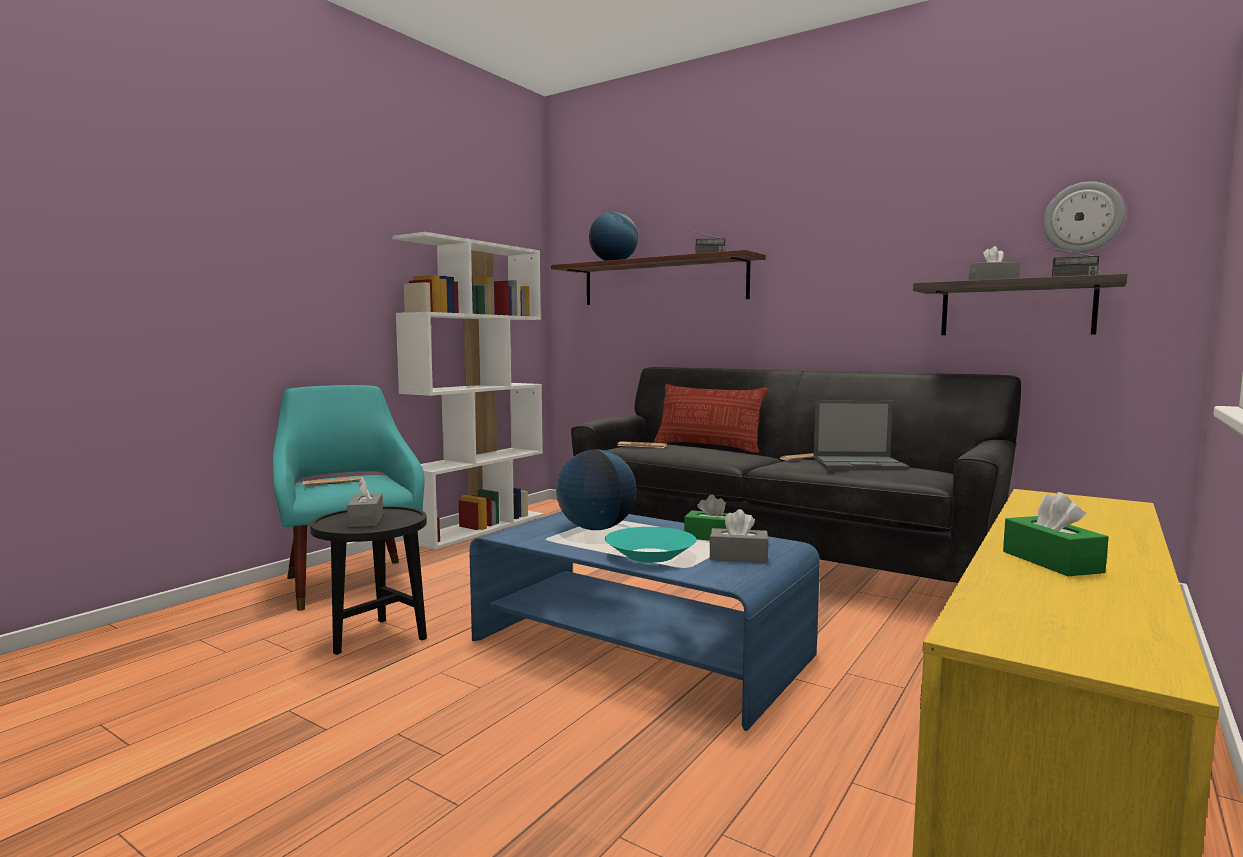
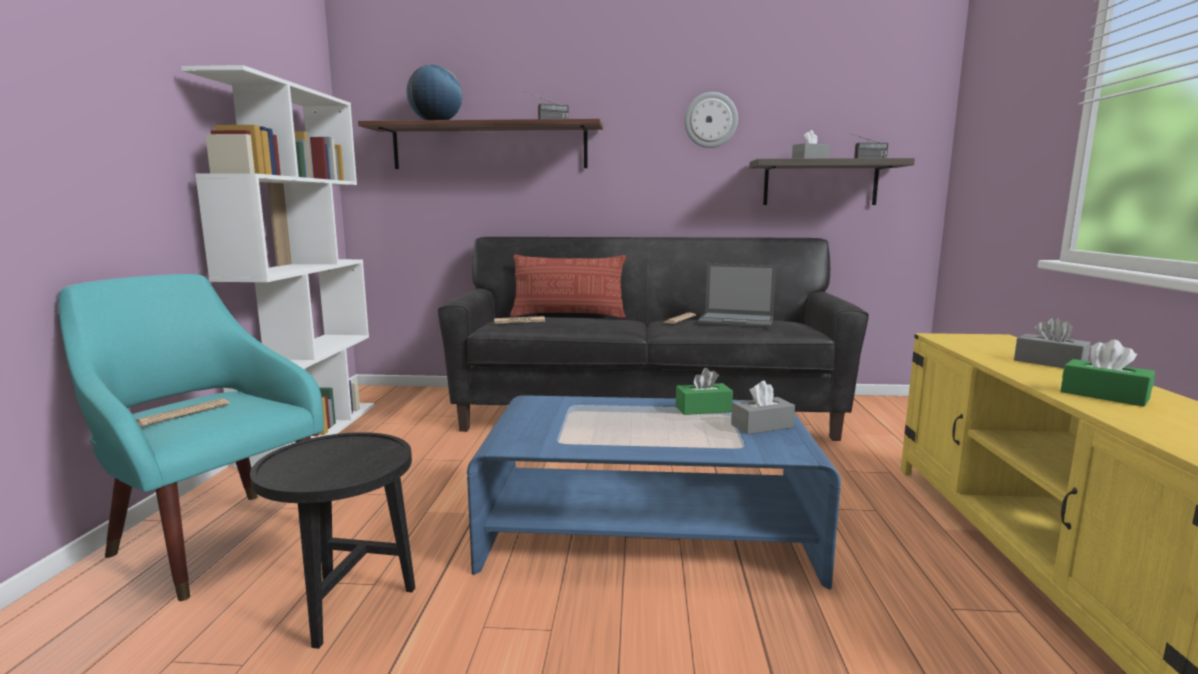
camera: 30 degrees left, 5 degrees up
(366, 520) = (329, 461): grey tissue box -> grey tissue box (1049, 363)
(596, 529) = (587, 419): globe -> none
(650, 555) = (691, 440): turquoise bowl -> none
(860, 463) = (737, 320): laptop -> laptop turned 45 degrees clockwise
(1083, 217) = (868, 111): wall clock -> wall clock (710, 120)

